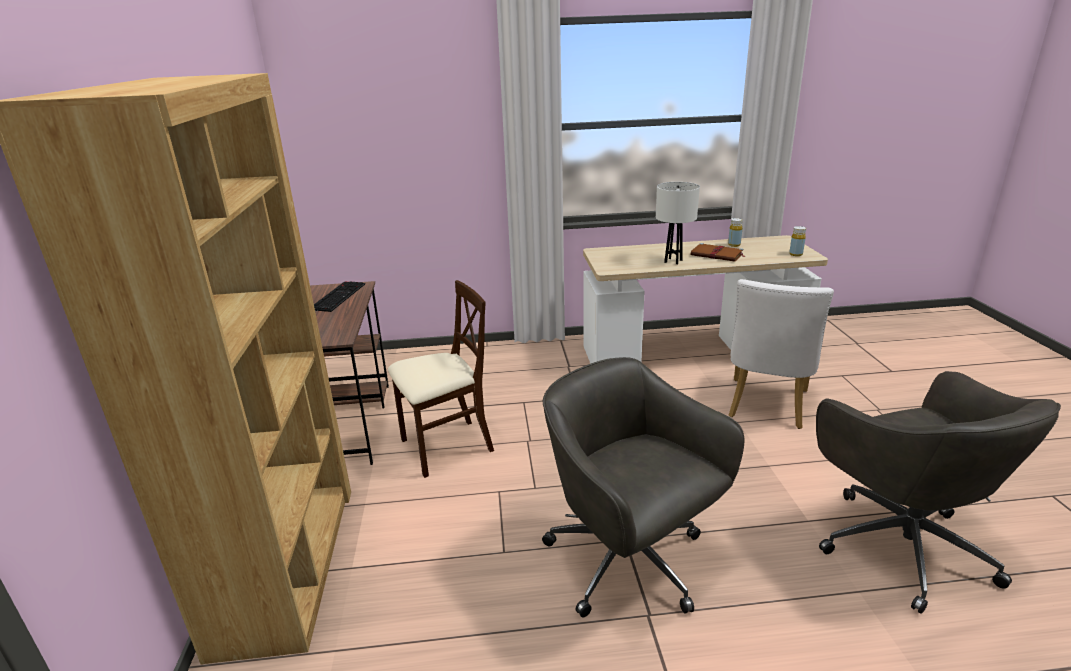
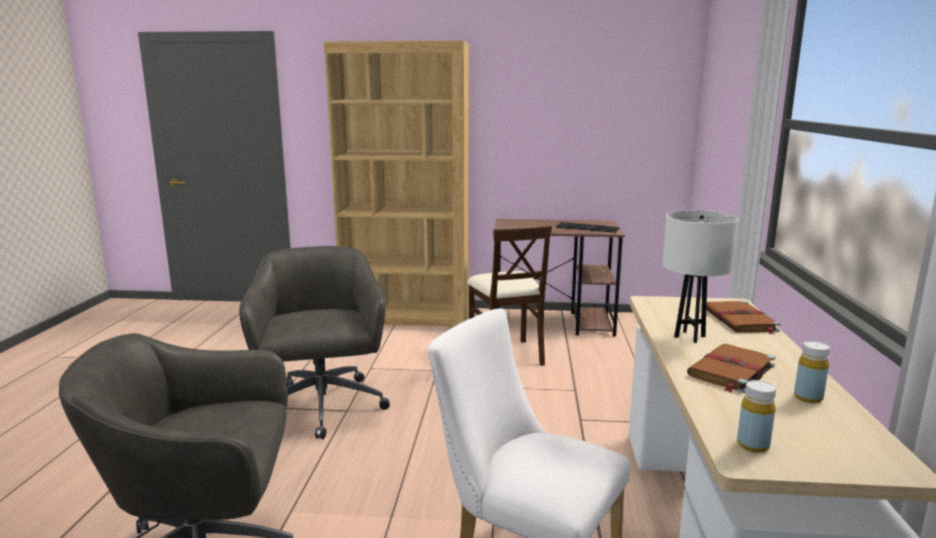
camera: 100 degrees right, 10 degrees down
(629, 563) = (322, 408): grey office chair -> grey office chair turned 75 degrees counterclockwise
(631, 251) = (740, 320): none -> brown book

